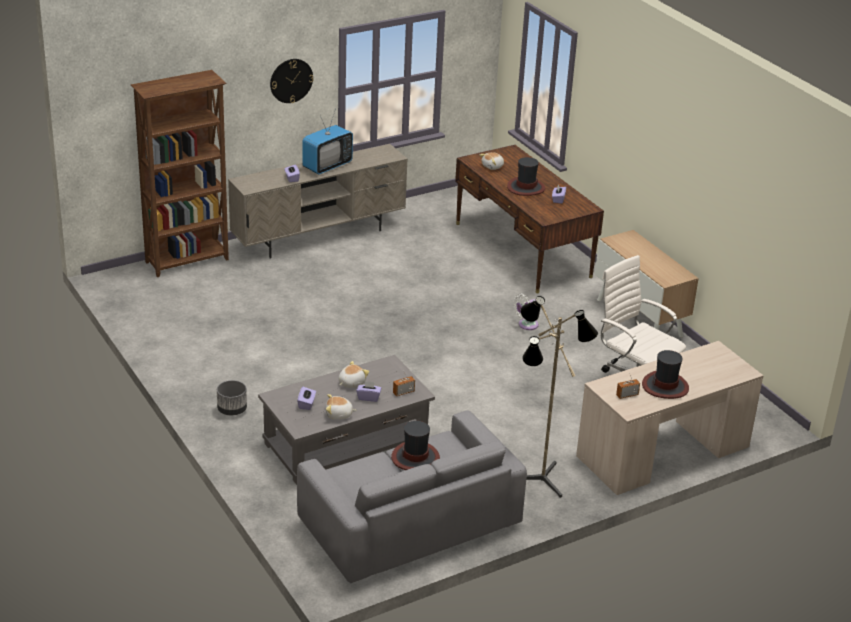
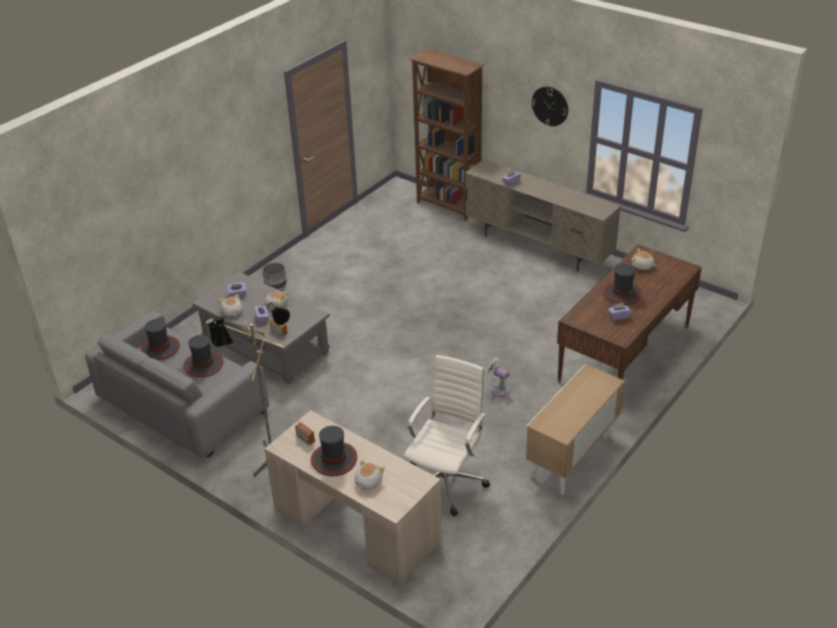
camera: 70 degrees right, 5 degrees up
(327, 166) = (548, 190): television -> none
(360, 483) = (160, 348): none -> hat
(704, 376) = (367, 482): none -> plush toy

